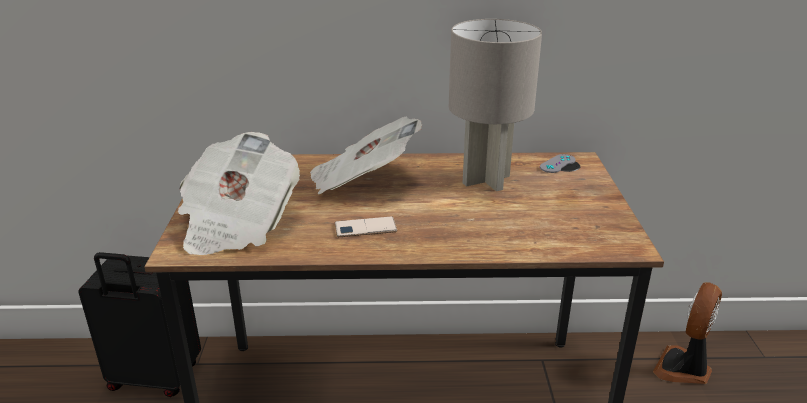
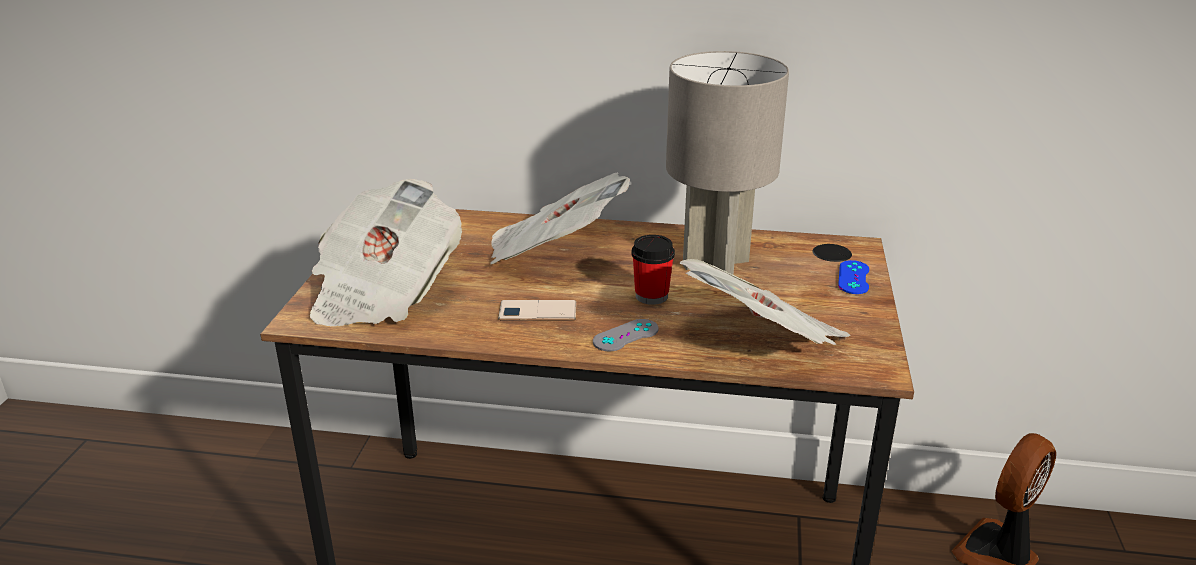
camera: 10 degrees right, 0 degrees up
(154, 378) = (295, 480): black suitcase -> none
(448, 208) = (651, 296): none -> cup
(544, 235) = (764, 343): none -> newspaper
(557, 164) = (821, 250): grey game controller -> grey game controller (626, 335)
(588, 182) = (853, 277): none -> blue game controller

